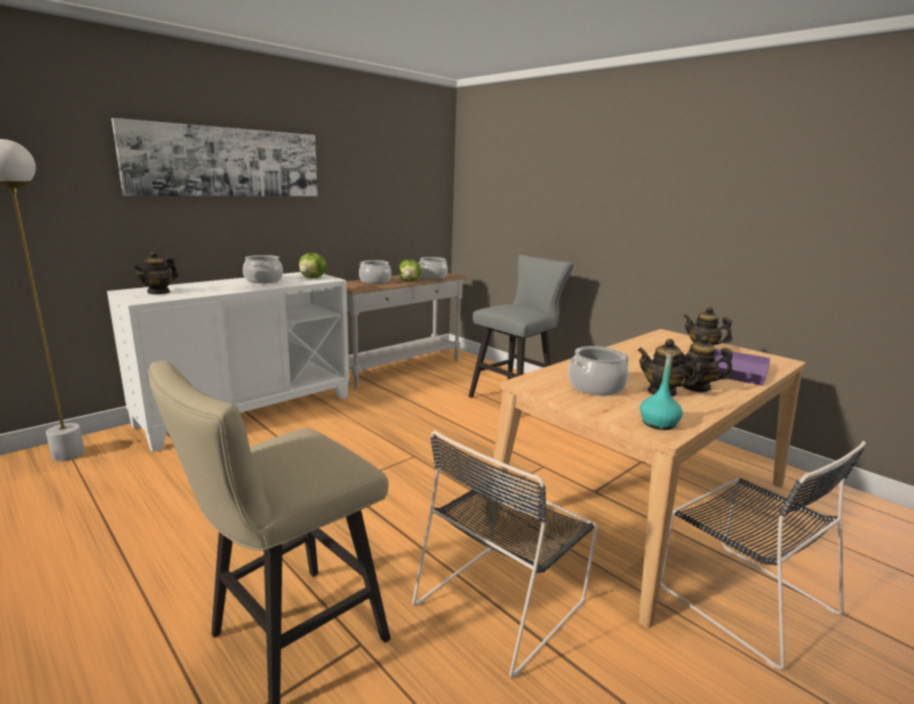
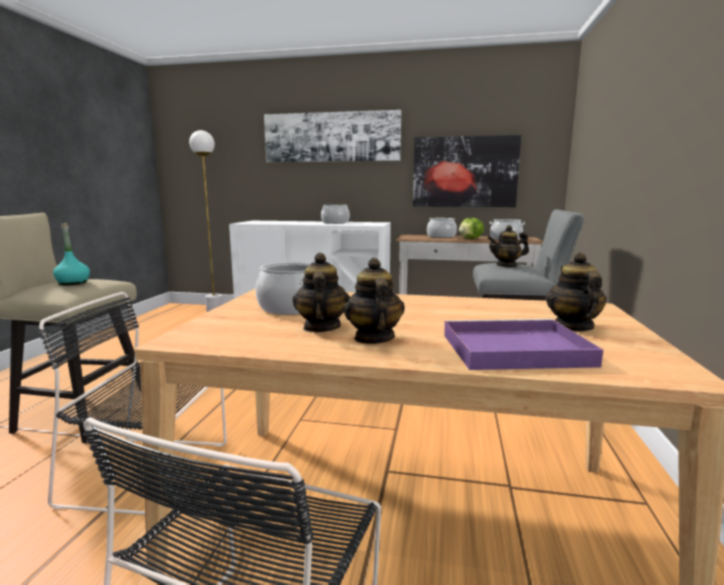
camera: 55 degrees right, 5 degrees down
(159, 292) = (265, 222): teapot -> teapot (506, 265)
(313, 278) = (368, 224): lettuce -> none
(378, 209) = (464, 172): none -> picture
(659, 423) = (206, 336): turquoise bottle -> turquoise bottle (73, 283)

